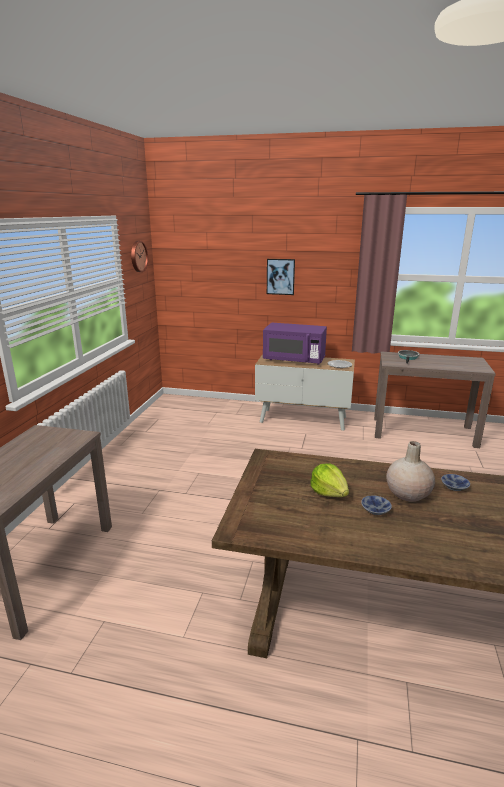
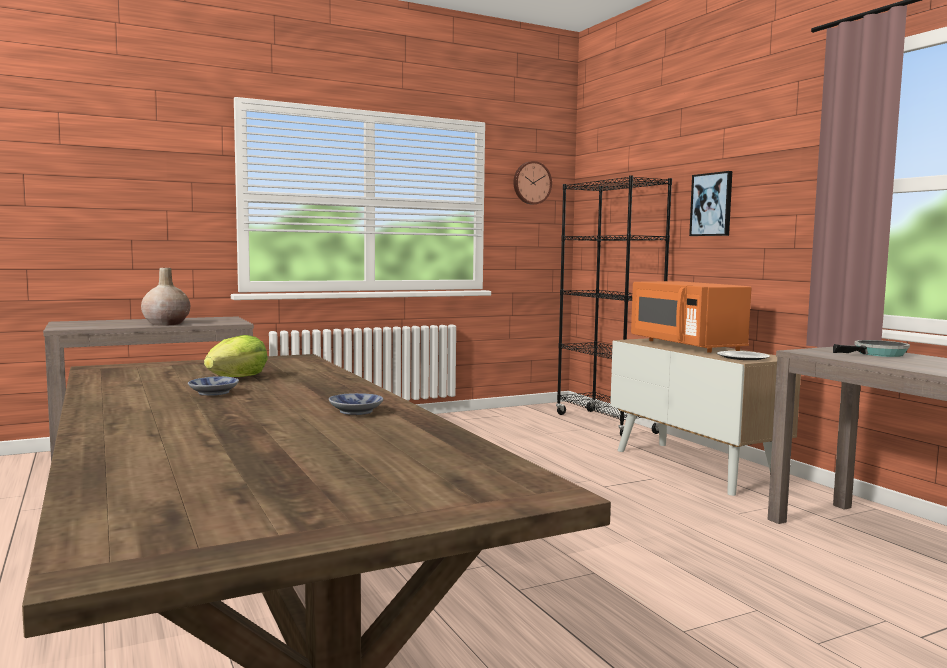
camera: 50 degrees right, 15 degrees down
(217, 404) = (606, 424): none -> black bookcase
(294, 360) = (686, 345): purple microwave -> orange microwave
(407, 494) = (287, 398): beige vase -> beige vase (166, 324)

